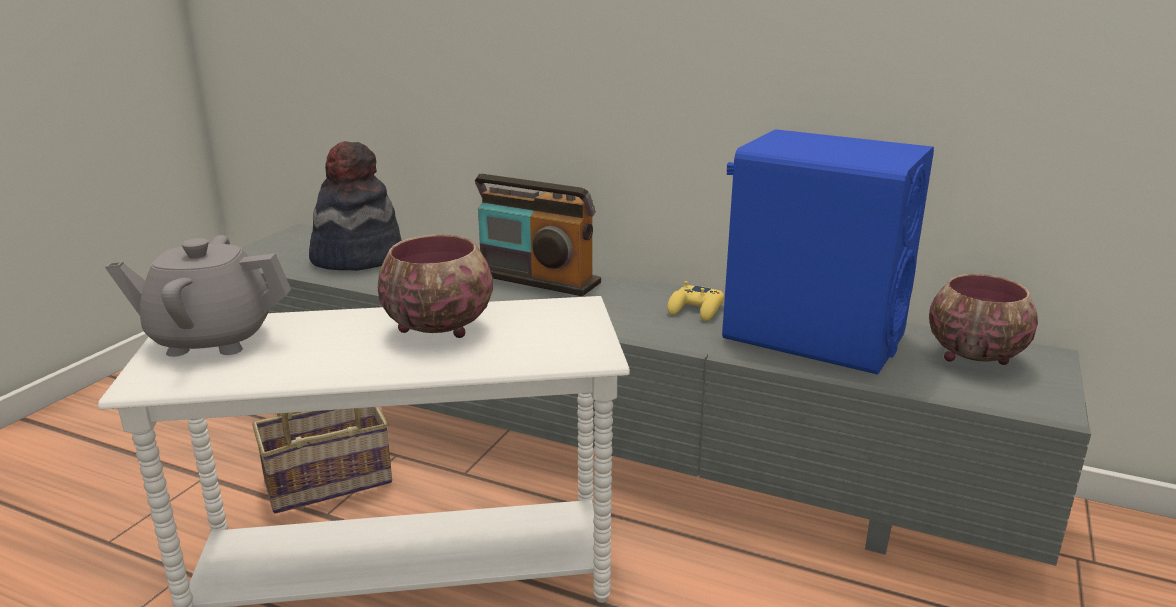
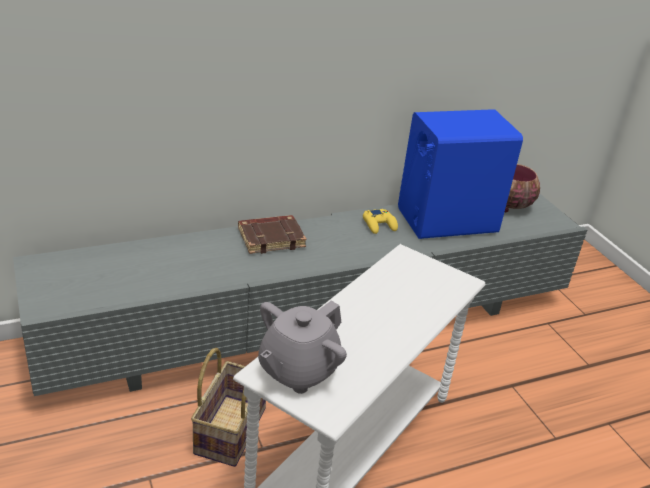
camera: 50 degrees left, 10 degrees up
(357, 257) = (130, 268): hat -> none
(438, 328) = (380, 301): bowl -> none
(536, 279) = (271, 238): radio -> brown book

